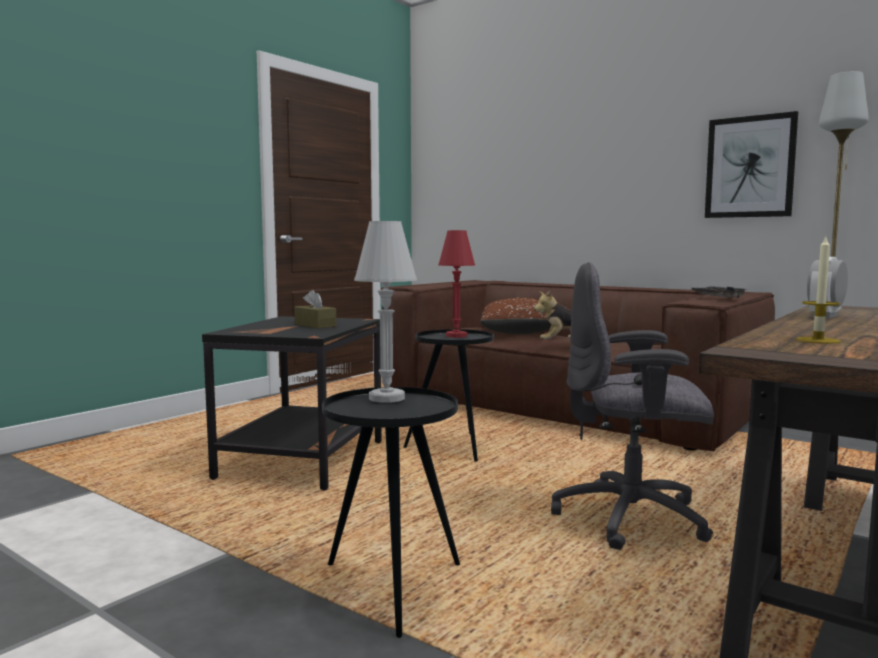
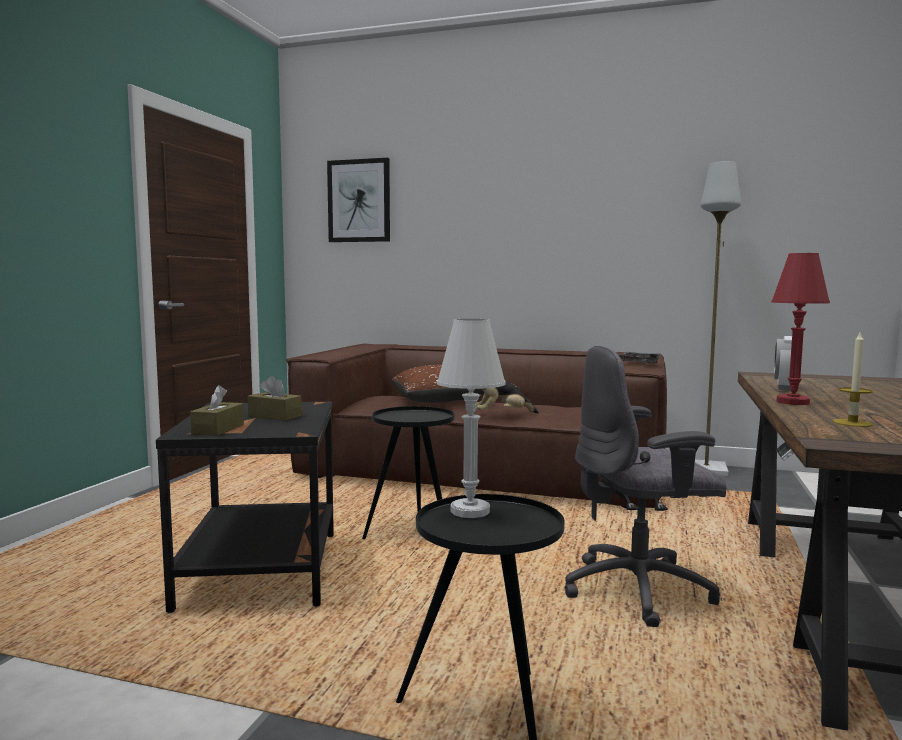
camera: 20 degrees left, 0 degrees up
(256, 331) = (218, 429): none -> brown tissue box
(456, 336) = (412, 414): red table lamp -> red table lamp (793, 402)
(750, 167) = (637, 239): picture -> picture (359, 201)

